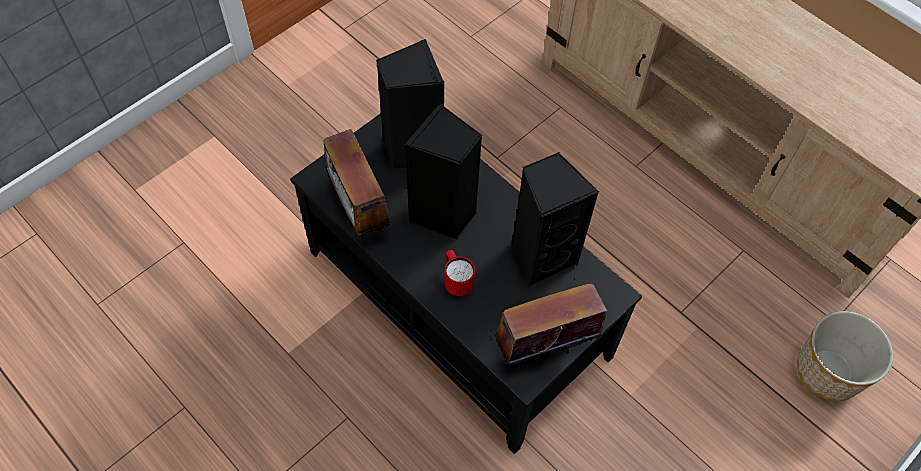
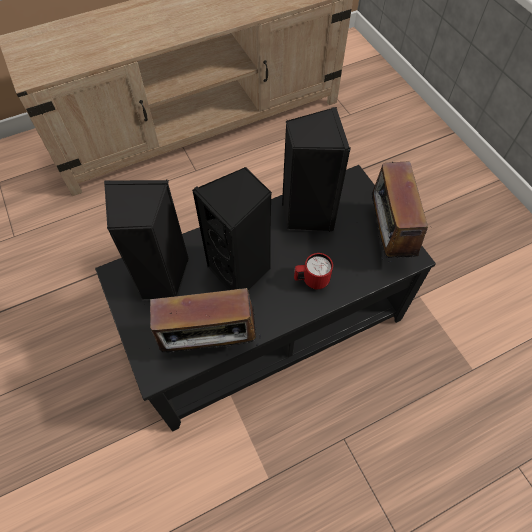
camera: 70 degrees left, 0 degrees up
(829, 372) = (382, 129): planter -> none

